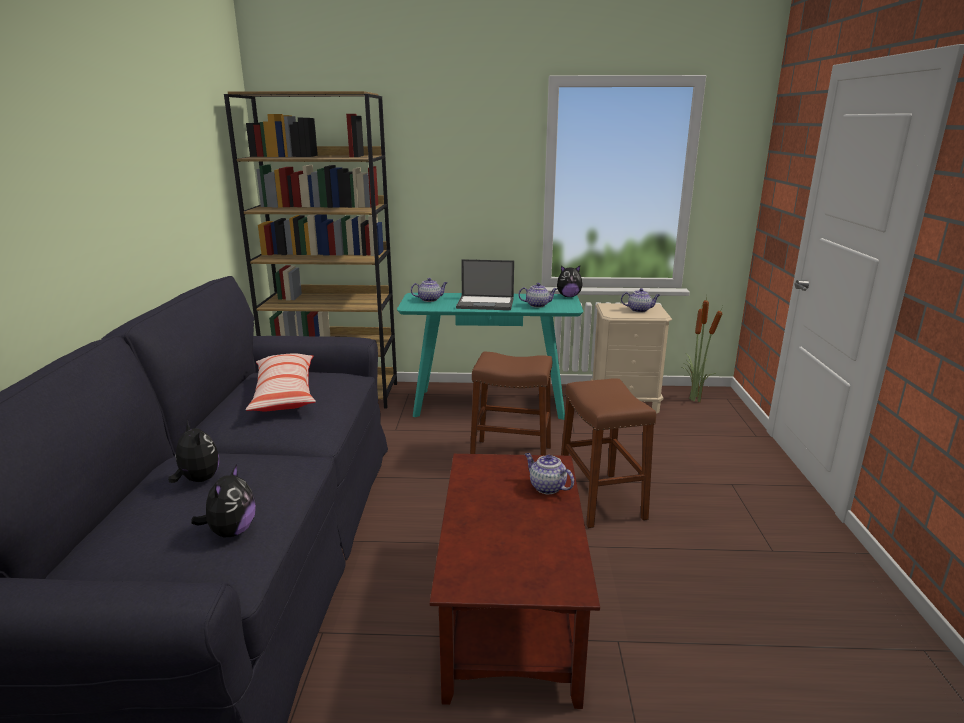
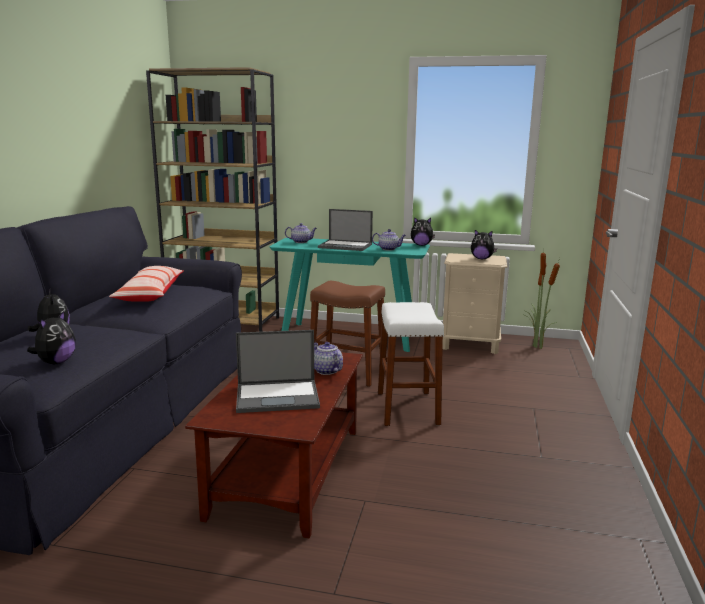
camera: 10 degrees right, 5 degrees down
(516, 537) = (278, 396): none -> laptop
(601, 499) = (407, 408): brown stool -> white stool
(639, 310) = (481, 259): teapot -> plush toy

